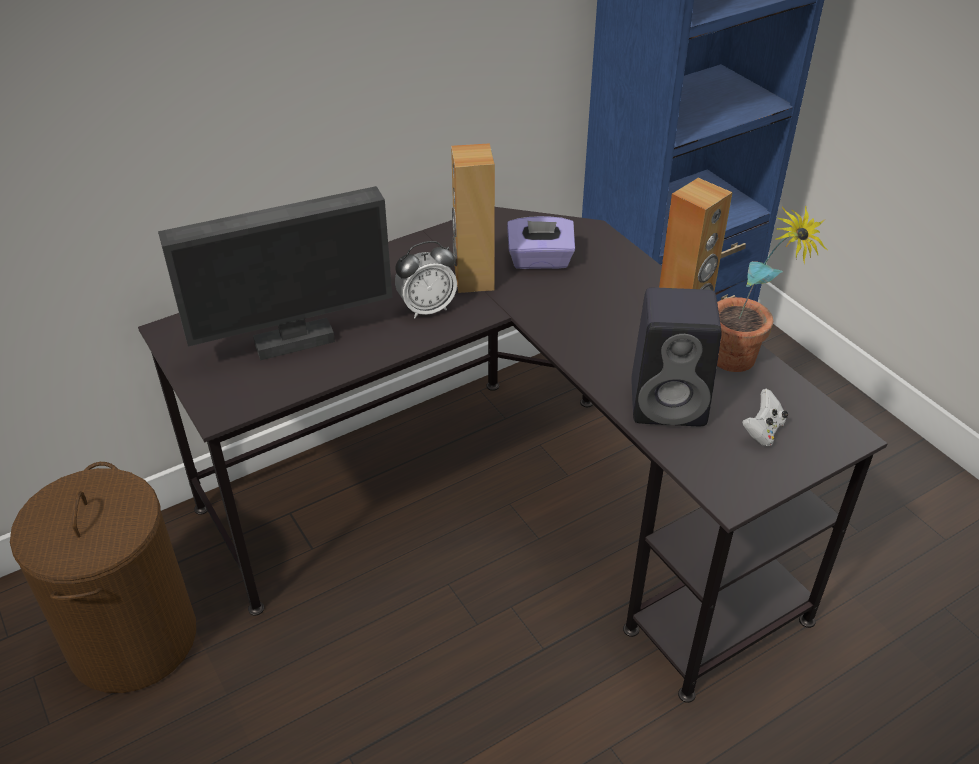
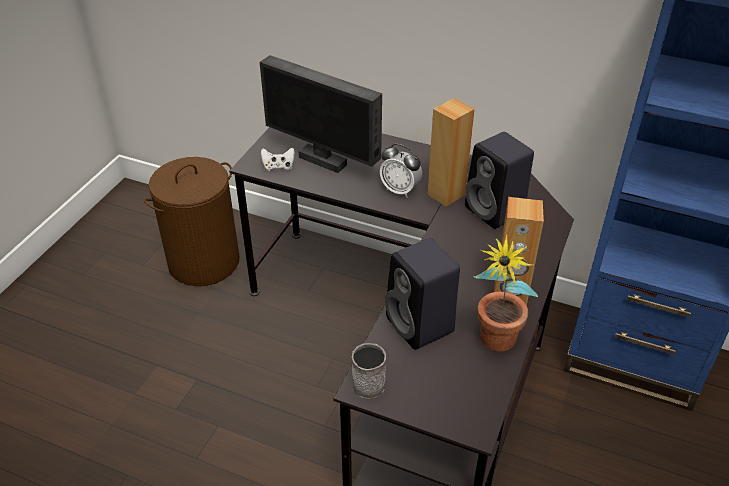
camera: 55 degrees right, 0 degrees up
(540, 260) = (496, 211): purple tissue box -> black speaker
(724, 485) = (370, 380): none -> grey mug
(762, 431) = (438, 380): white game controller -> white game controller (278, 167)

